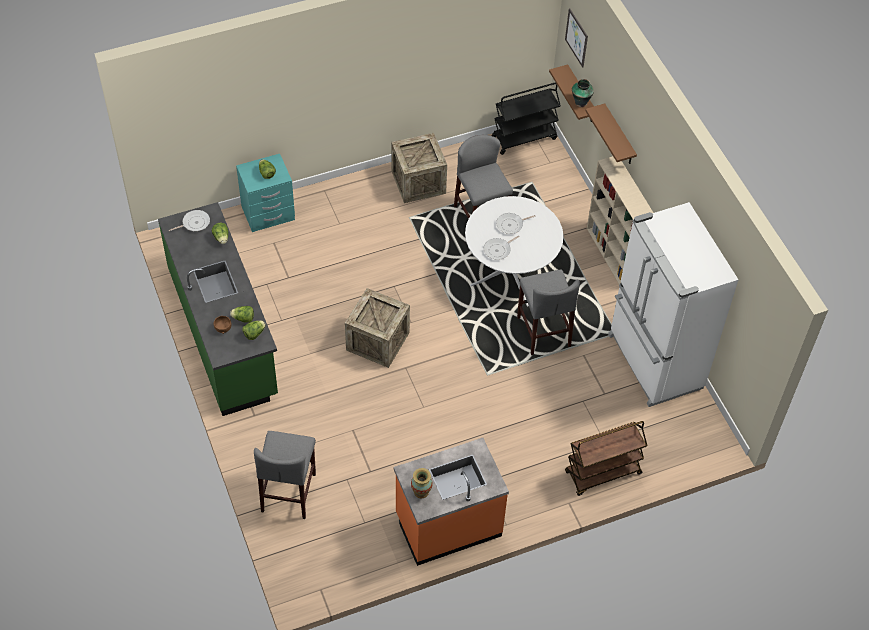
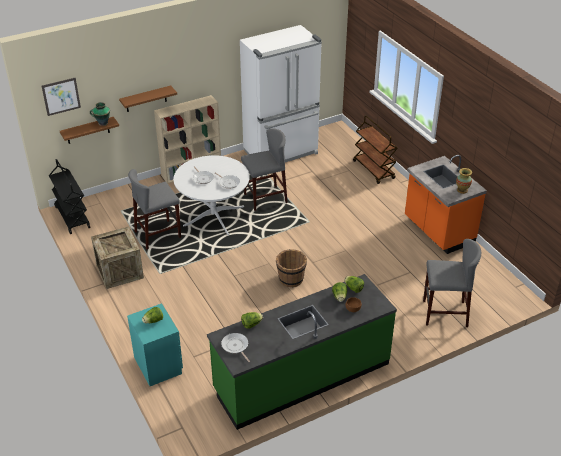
camera: 95 degrees left, 15 degrees down
(377, 341) = (291, 279): crate -> brown bucket

